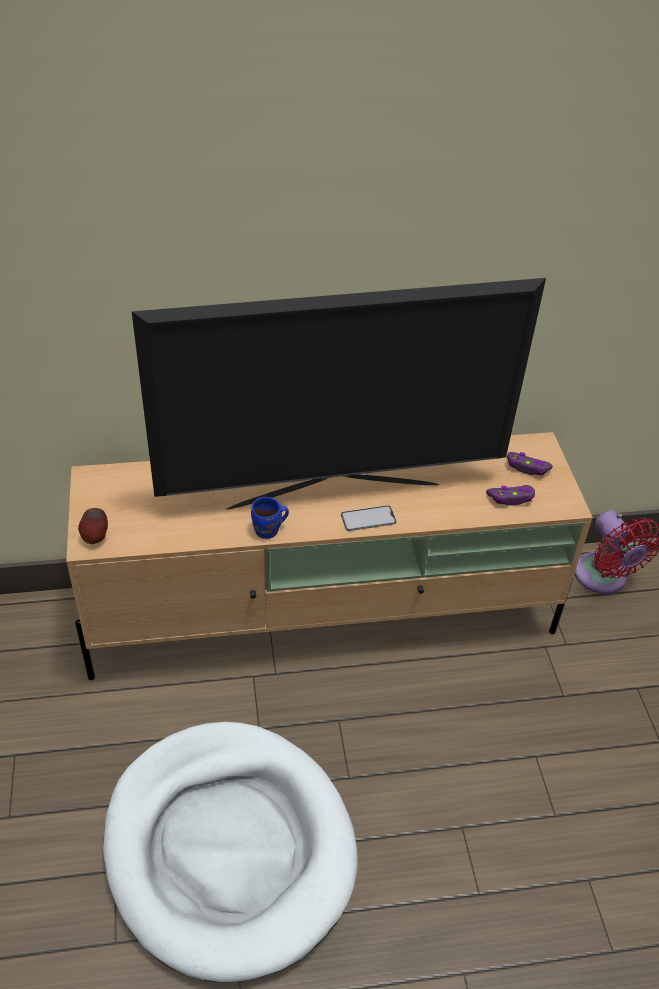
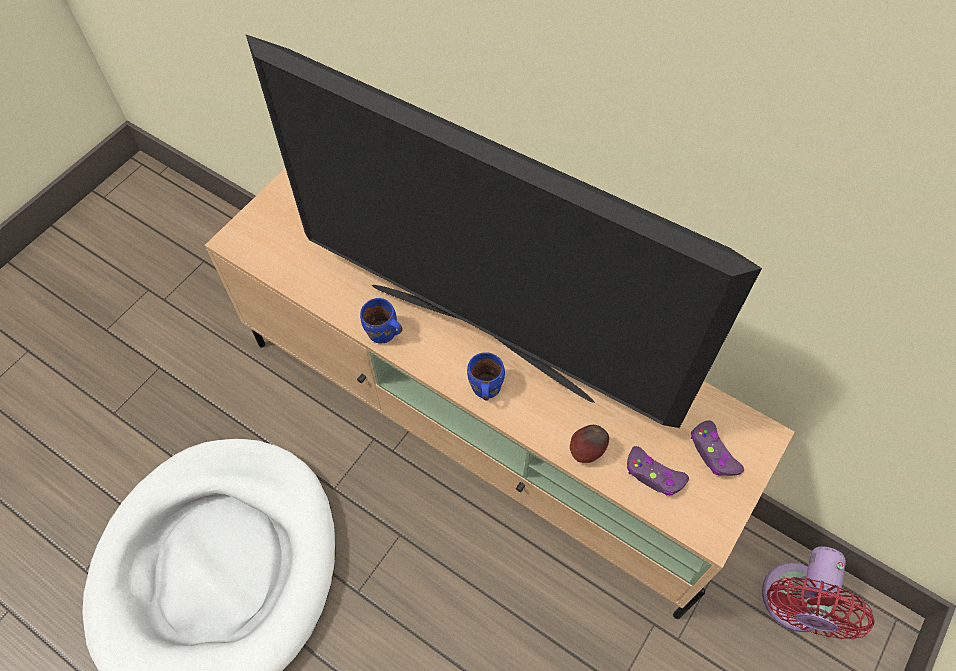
camera: 45 degrees right, 15 degrees up
(96, 538) = (245, 239): apple -> apple (587, 452)
(368, 518) = (484, 388): phone -> blue mug

